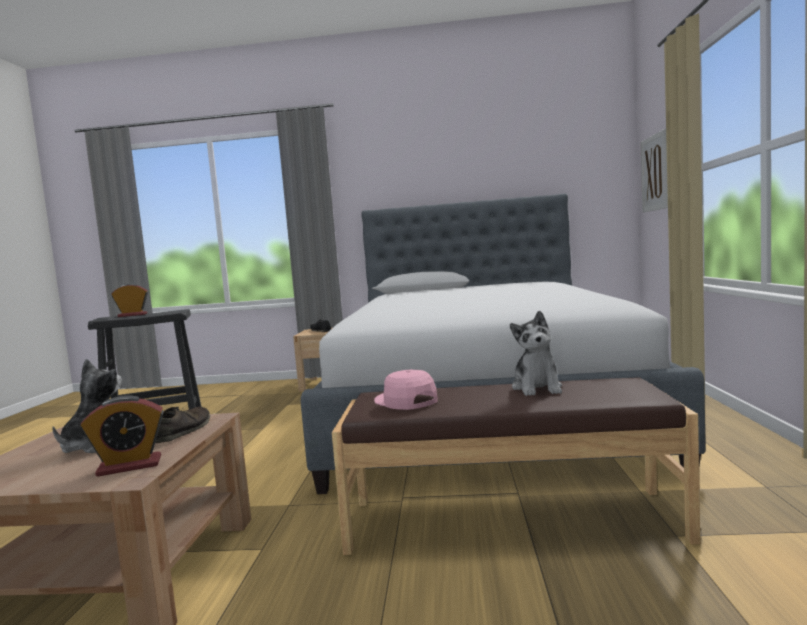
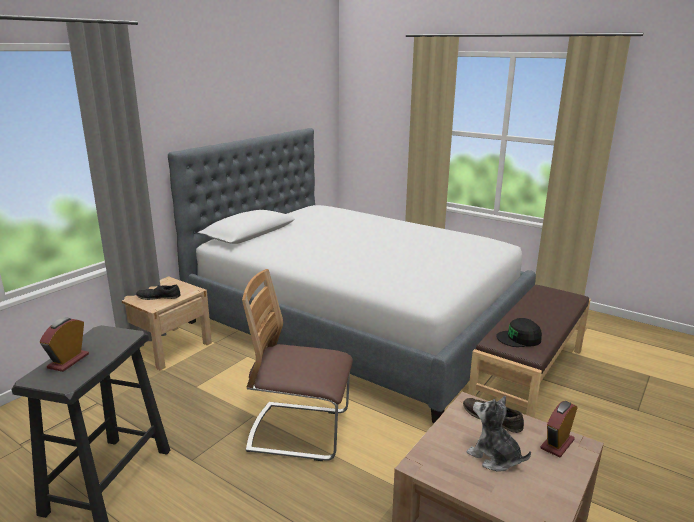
camera: 60 degrees left, 15 degrees up
(129, 466) = (557, 444): alarm clock -> alarm clock turned 150 degrees counterclockwise
(251, 447) = (299, 431): none -> chair
(405, 400) = (519, 338): pink cap -> black cap
(537, 388) = (532, 306): plush toy -> none
(655, 173) = (373, 118): picture -> none

